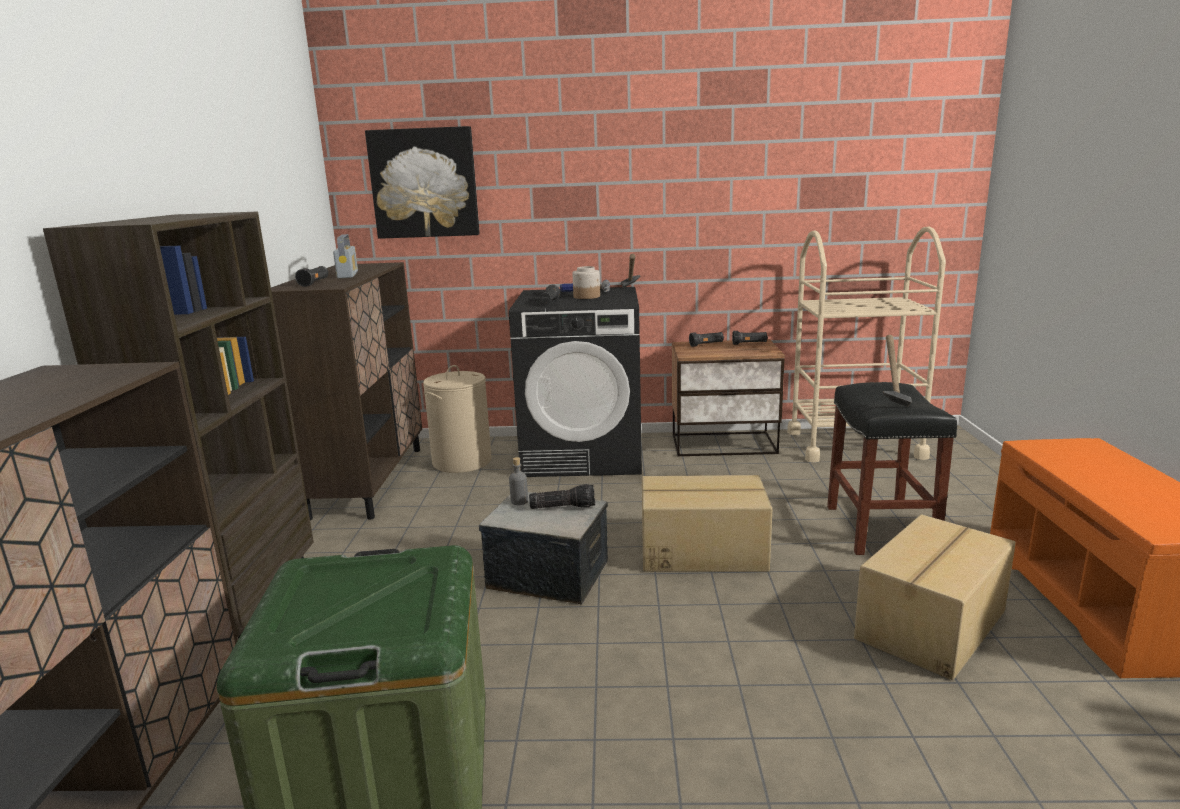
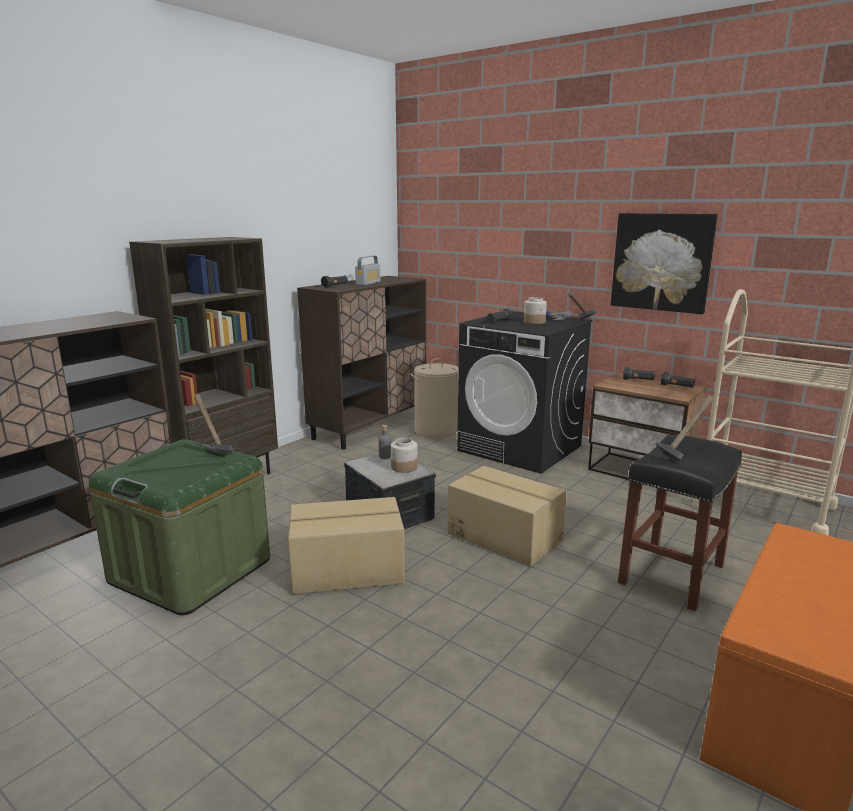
camera: 35 degrees right, 0 degrees up
(370, 556) = (212, 448): none -> hammer
(424, 183) = (452, 222): picture -> picture (661, 262)
(563, 506) = (404, 467): flashlight -> jar
(933, 625) = (598, 651): cardboard box -> cardboard box (348, 570)

